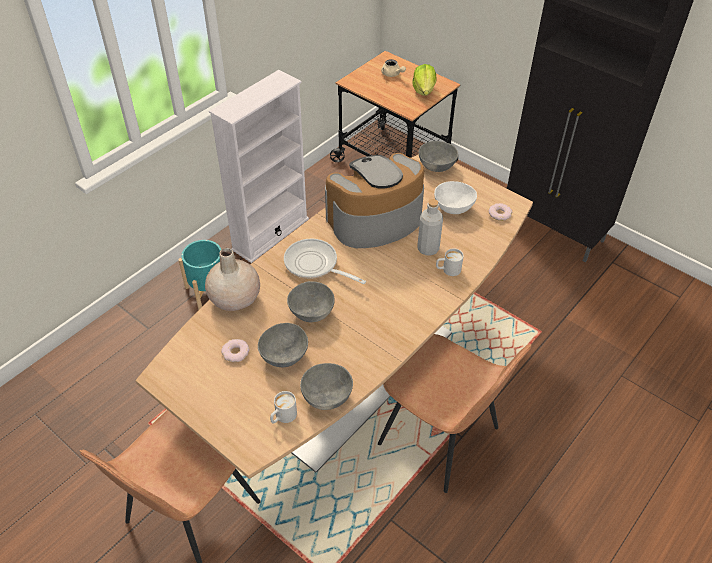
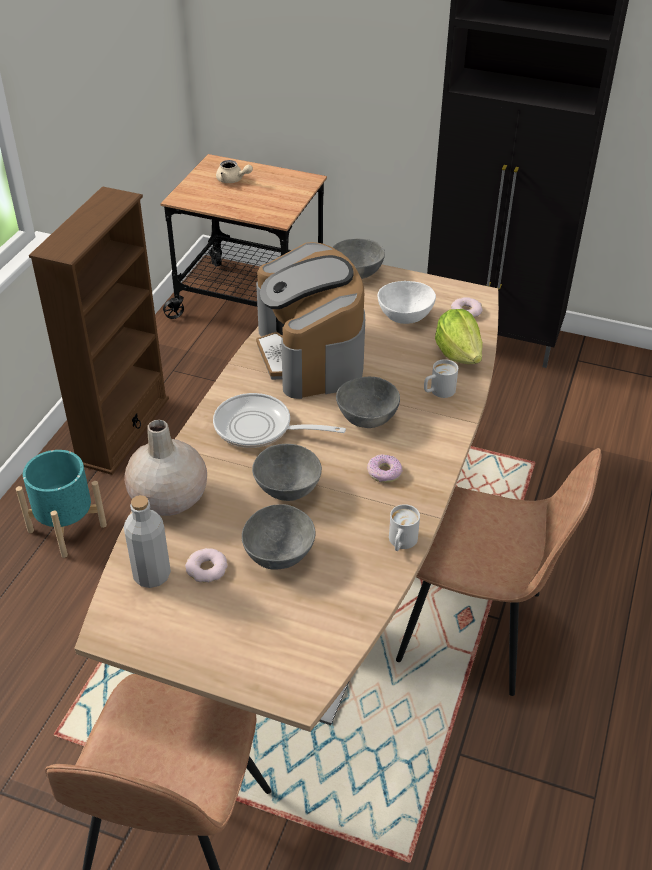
camera: 20 degrees left, 5 degrees down
(270, 234) = (123, 430): white bookcase -> brown bookcase
(282, 417) = (318, 634): white mug -> white mug (401, 543)
(325, 397) = (364, 591): grey bowl -> grey bowl (366, 419)
(374, 220) = (311, 354): coffee machine -> coffee machine turned 60 degrees counterclockwise
(380, 319) = (384, 473): none -> donut
(424, 90) = (284, 191): lettuce -> lettuce (458, 353)
(428, 249) = (399, 372): grey bottle -> grey bottle (152, 575)

